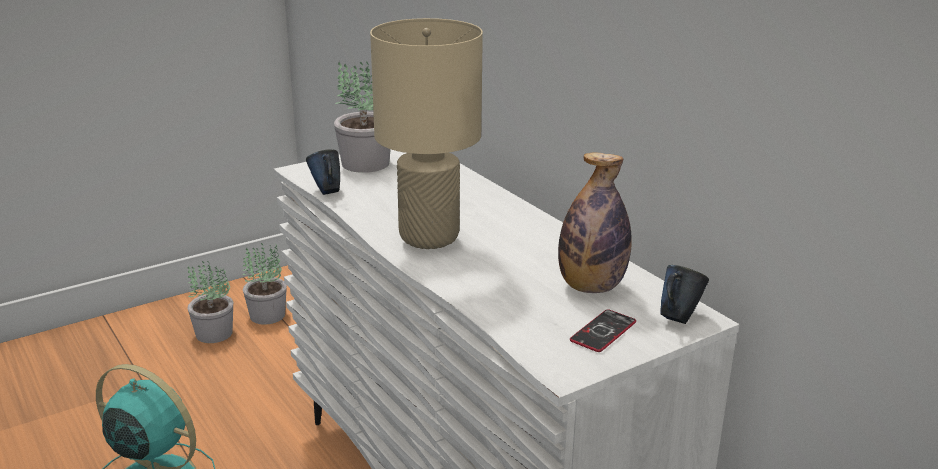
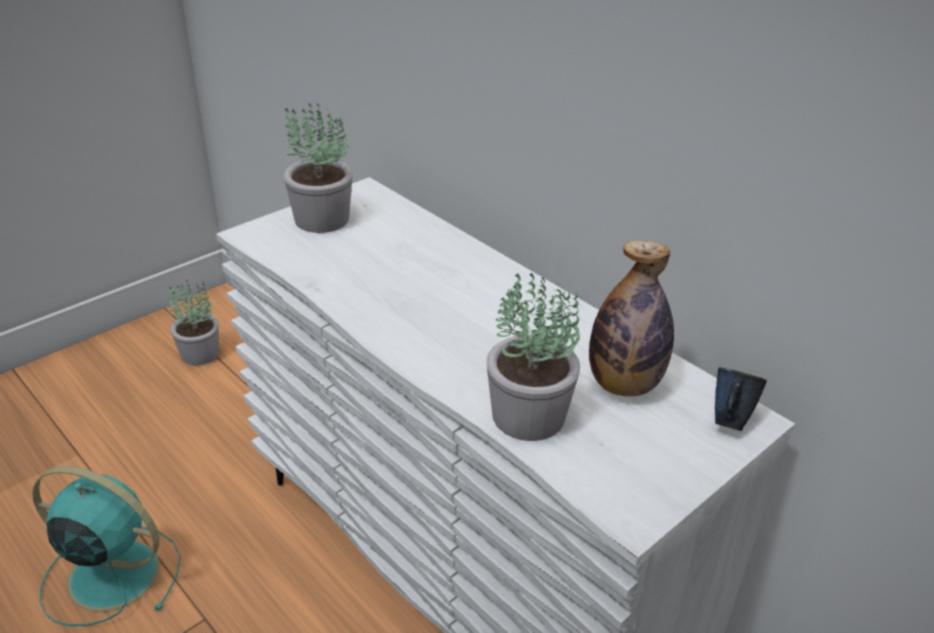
camera: 10 degrees left, 10 degrees up
(213, 334) = (144, 382): potted plant -> potted plant (528, 416)
(326, 191) = (287, 264): blue mug -> none
(428, 241) = (425, 332): beige table lamp -> none
(603, 332) = (656, 451): phone -> none

